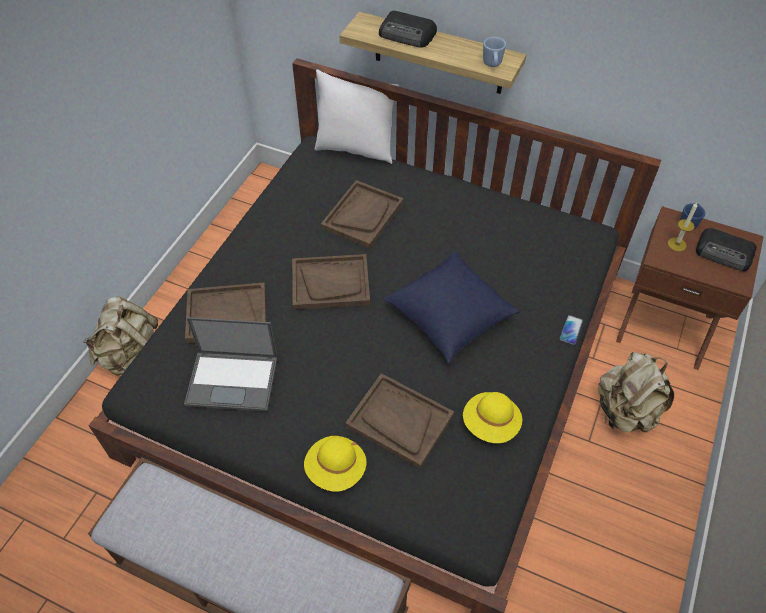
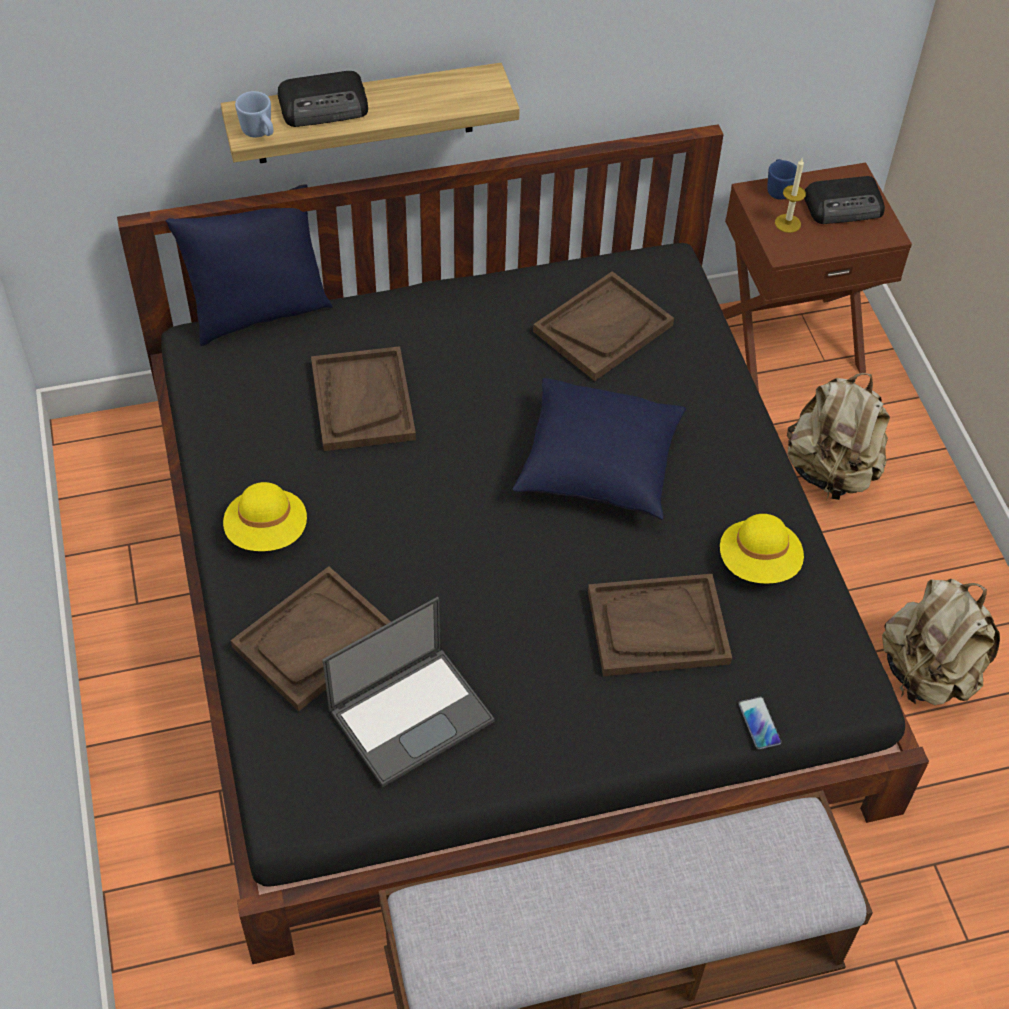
camera: 40 degrees left, 0 degrees up
(133, 357) = (144, 815): beige backpack -> beige backpack (928, 673)
(331, 283) = (411, 515): brown tray -> brown tray (603, 328)
(336, 469) = (639, 731): yellow hat -> yellow hat (267, 532)
(355, 148) = (258, 312): white pillow -> blue pillow
(492, 65) = (476, 97): blue mug -> blue mug (259, 133)
(571, 330) = (746, 398): phone -> phone (759, 723)

